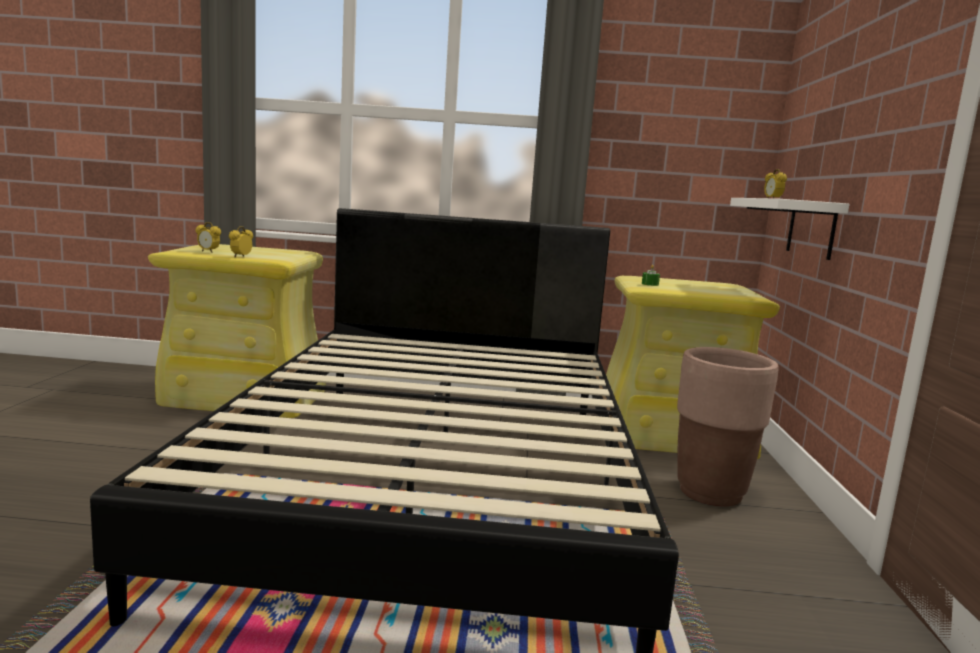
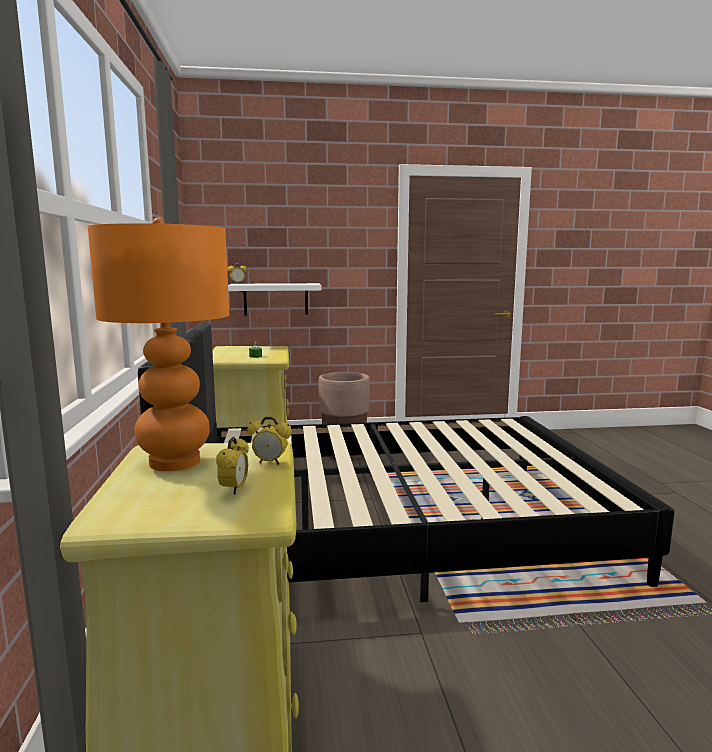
camera: 100 degrees left, 0 degrees up
(267, 250) = (174, 463): none -> orange table lamp

